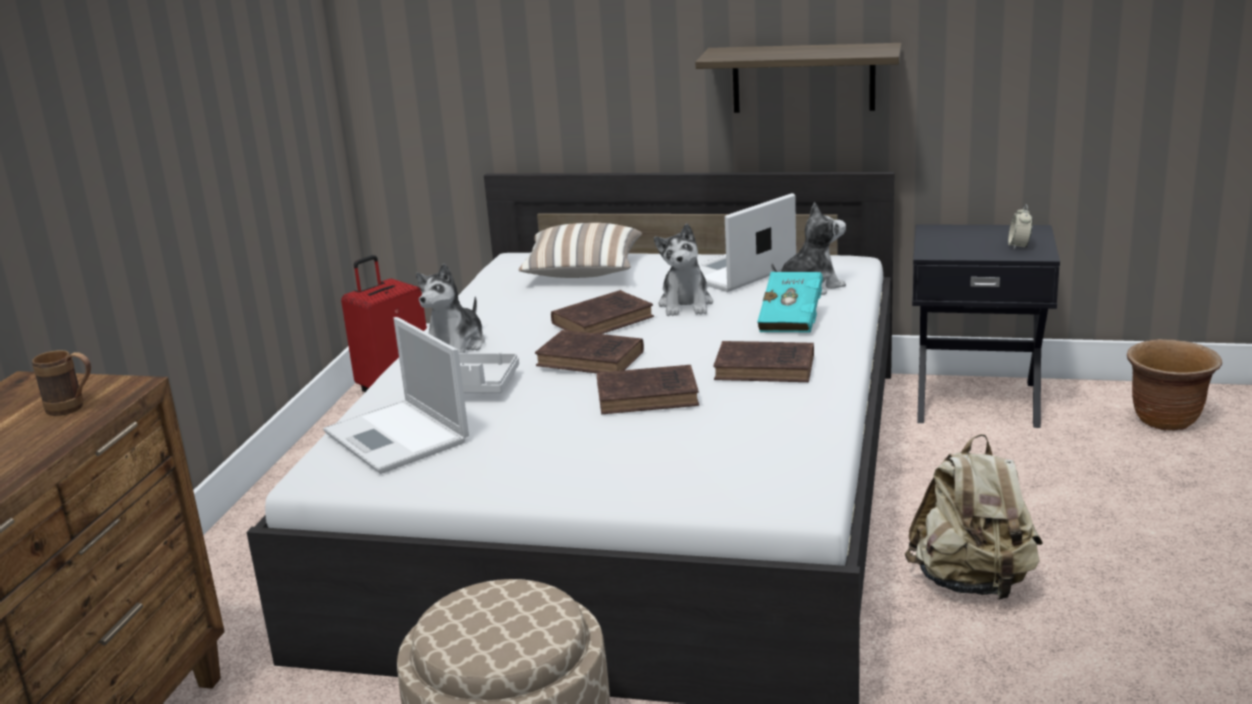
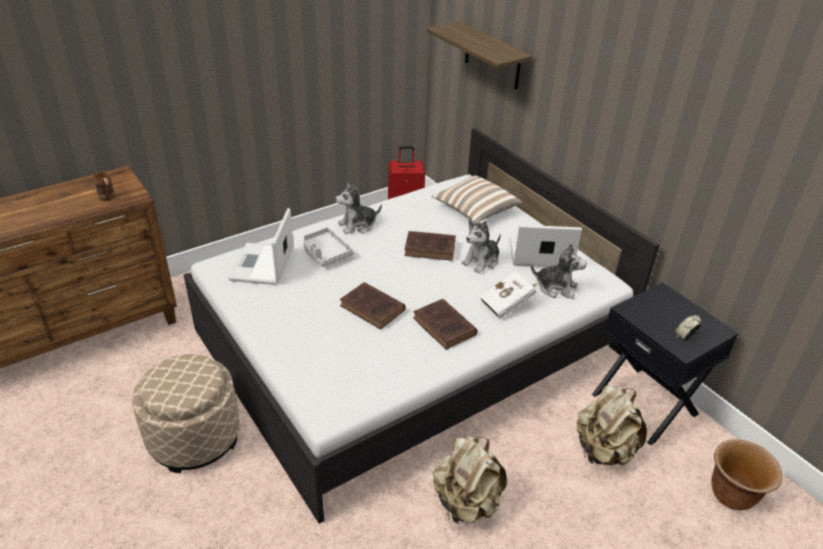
camera: 40 degrees right, 15 degrees up
(593, 359) = (389, 270): brown book -> none
(792, 320) = (508, 305): turquoise book -> white book
(803, 78) = (630, 159): shelf -> shelf (492, 56)
(1011, 457) = (603, 450): none -> beige backpack

